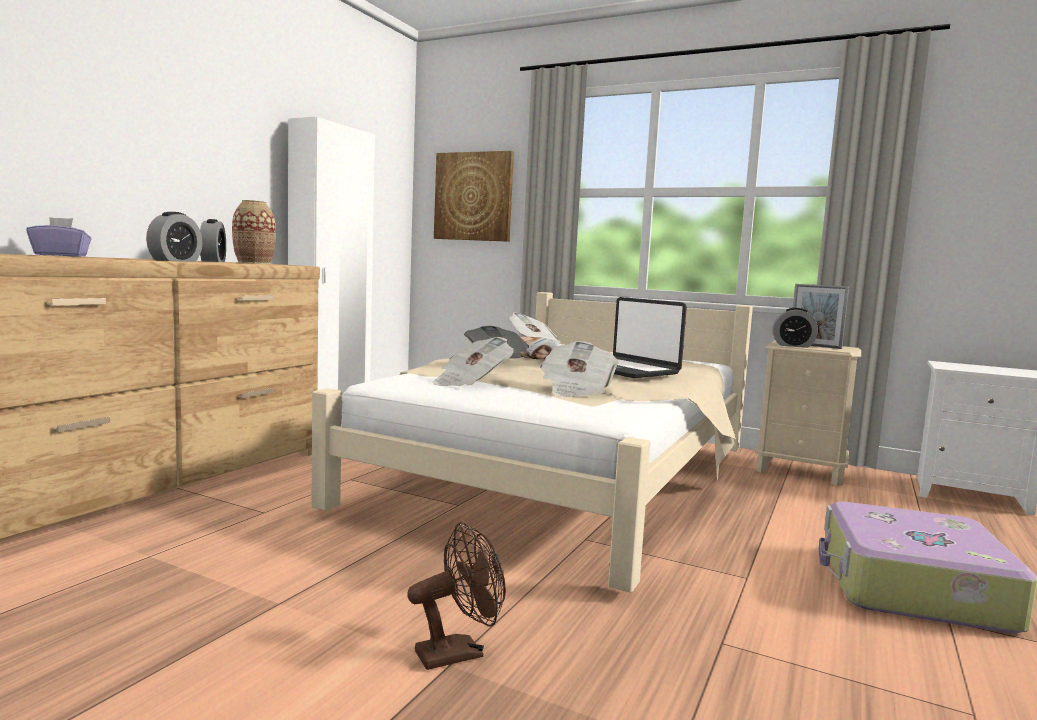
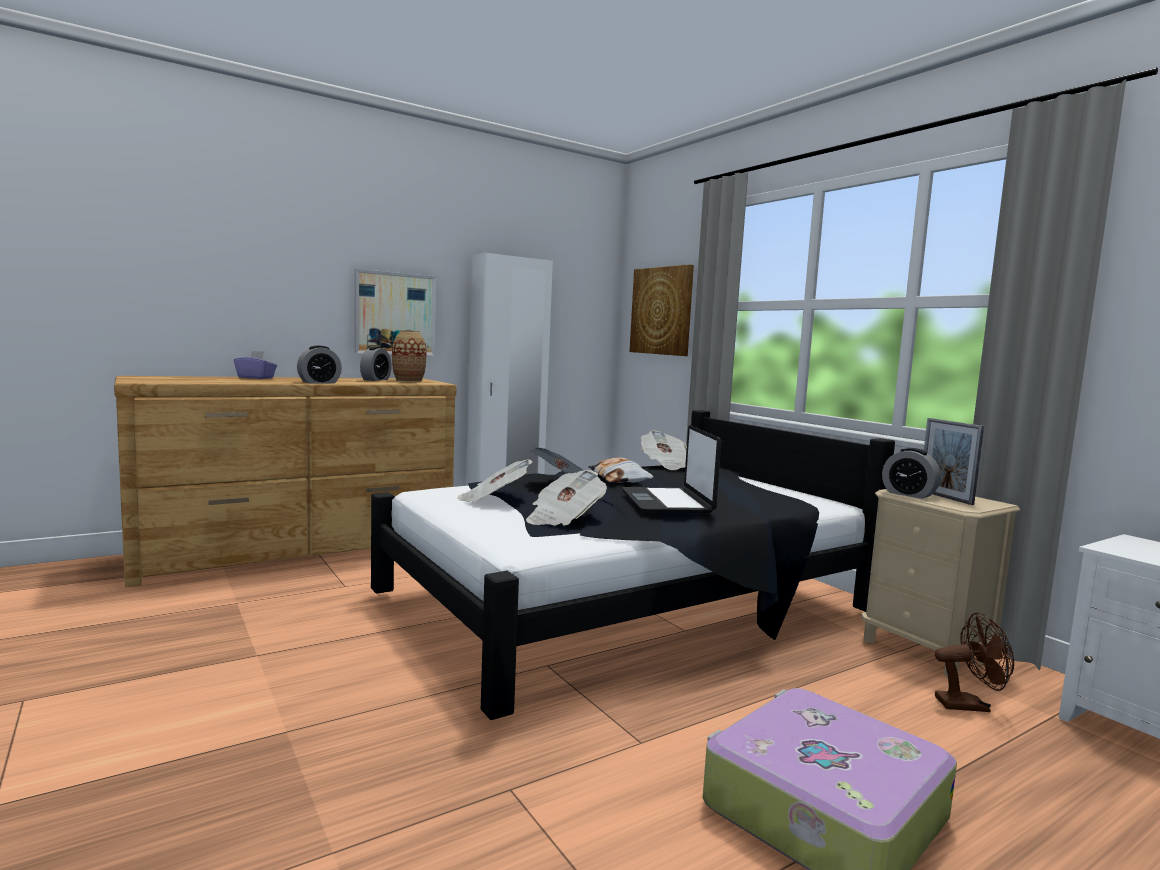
camera: 30 degrees right, 0 degrees up
(210, 181) = (395, 314): none -> picture
(458, 652) = (305, 724): brown fan -> brown fan (969, 705)
(563, 478) = (623, 605): beige bed -> black bed

